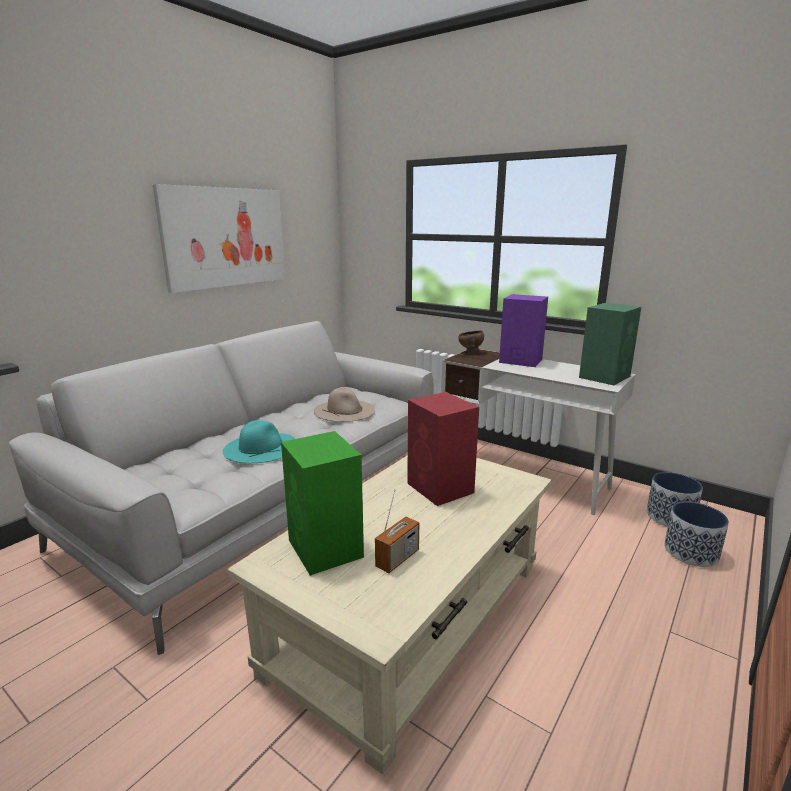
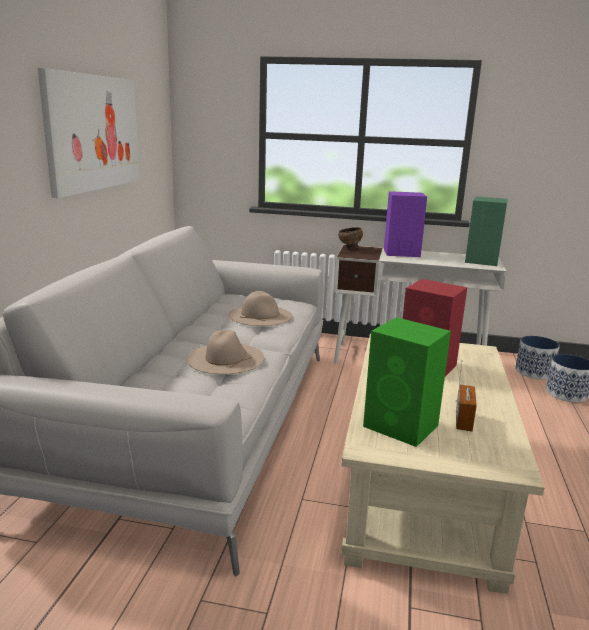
camera: 25 degrees left, 0 degrees up
(261, 447) = (226, 358): turquoise hat -> beige hat

